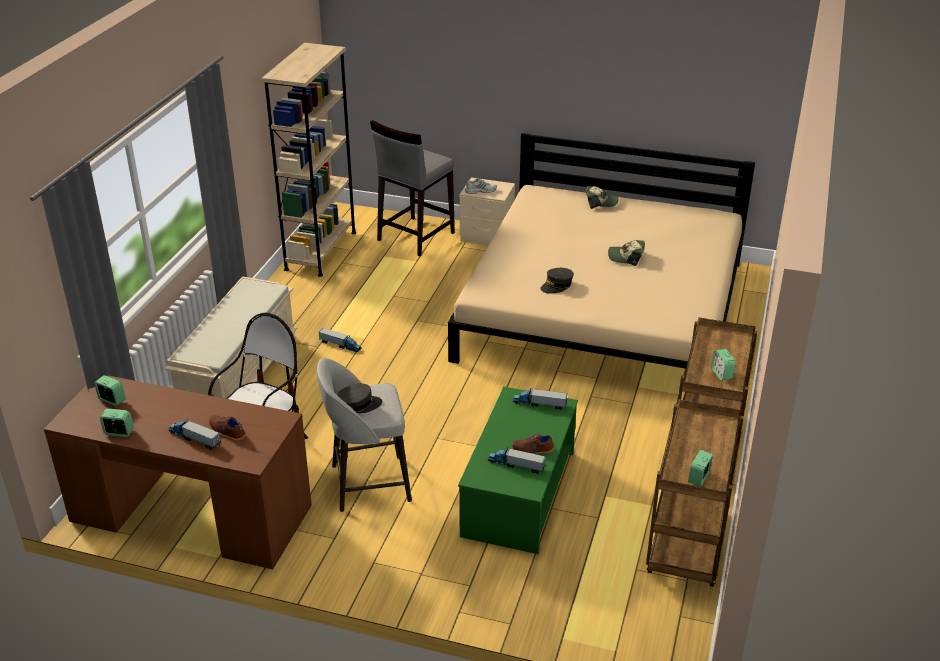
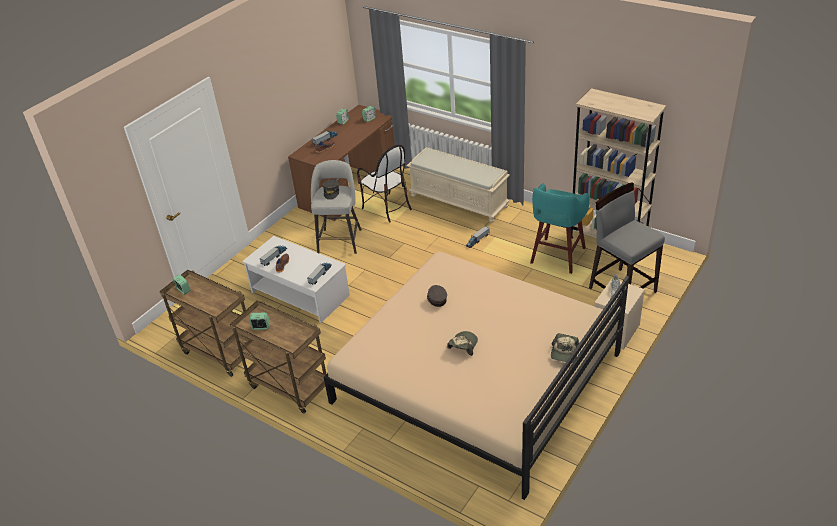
camera: 110 degrees right, 5 degrees up
(364, 281) = (557, 256): none -> turquoise stool
(518, 494) = (299, 293): green coffee table -> white coffee table

